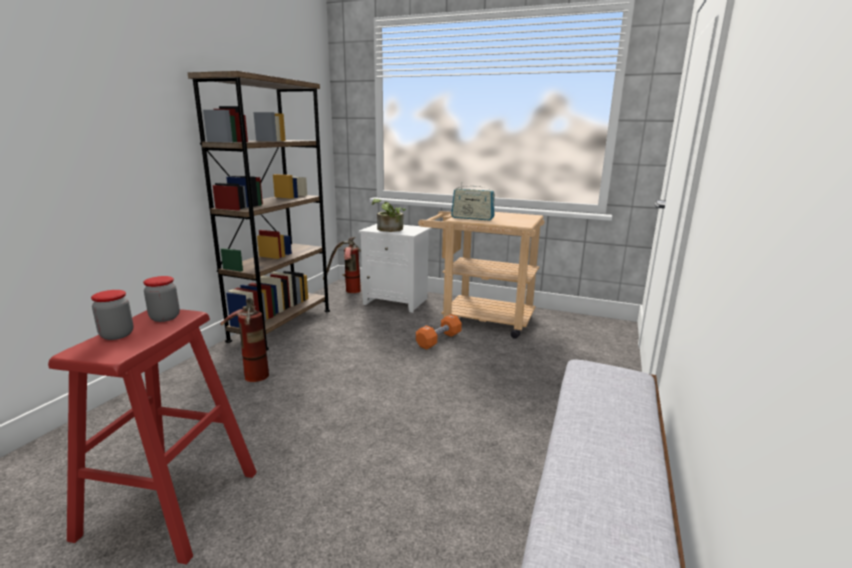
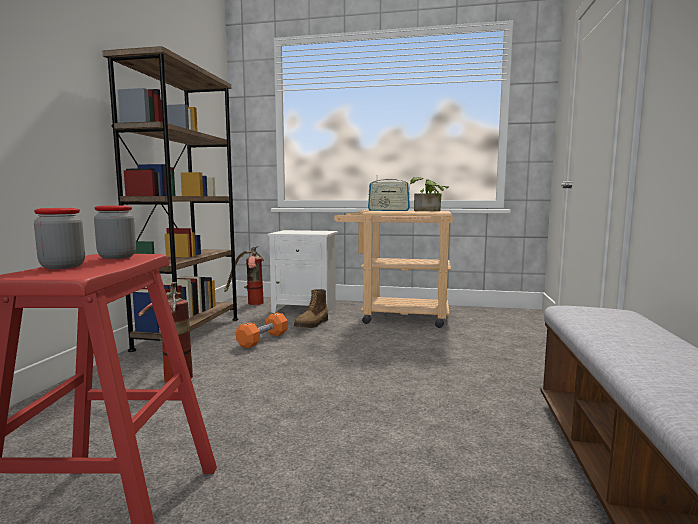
camera: 10 degrees left, 10 degrees down
(389, 230) = (298, 232): potted plant -> potted plant (427, 211)
(394, 323) = (312, 324): none -> boot
(438, 340) = (365, 334): orange dumbbell -> orange dumbbell (263, 340)

